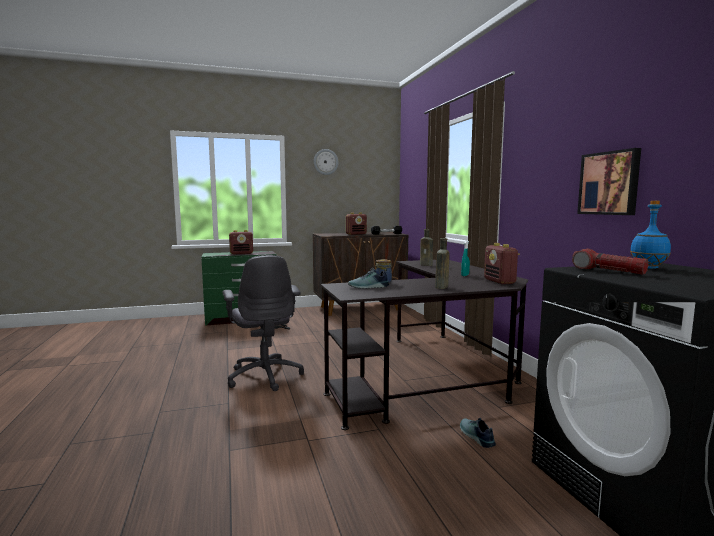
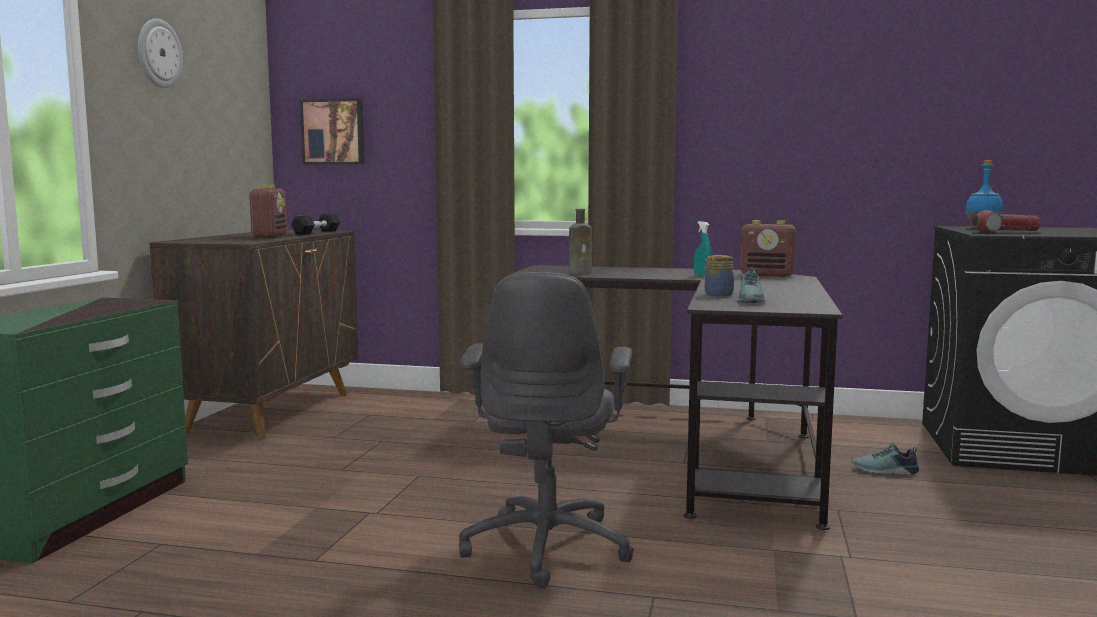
camera: 60 degrees left, 0 degrees up
(241, 253) = (81, 312): radio -> none
(265, 376) = (548, 546): grey office chair -> grey office chair turned 90 degrees clockwise
(441, 287) = (784, 287): brown bottle -> none
(609, 183) = (857, 140): picture -> picture (334, 132)

